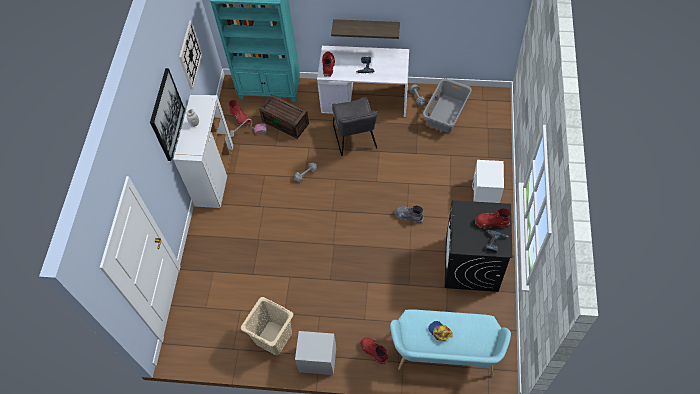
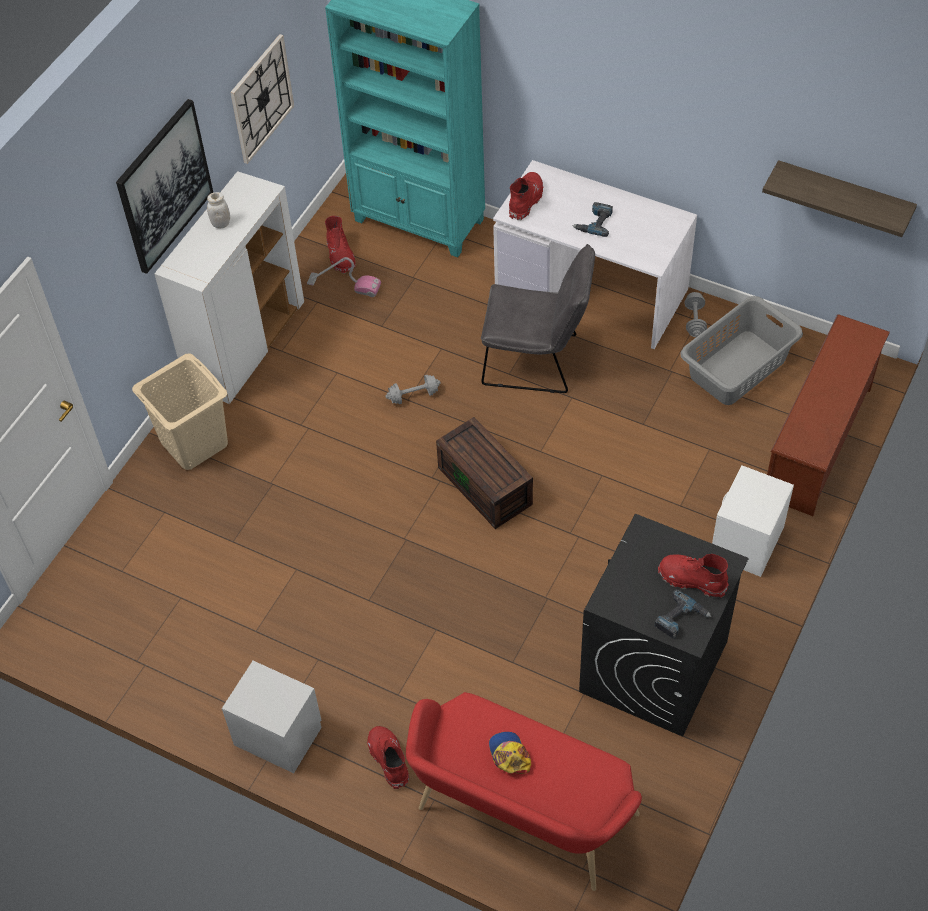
camera: 20 degrees right, 5 degrees down
(273, 338) = (216, 667): beige laundry basket -> beige laundry basket (193, 443)
(286, 122) = (422, 289): brown storage box -> brown storage box (487, 486)
(355, 139) = (537, 361): grey chair -> grey chair turned 90 degrees counterclockwise
(366, 27) = (620, 145): shelf -> shelf (843, 195)
(409, 216) = (573, 535): grey boot -> none
(445, 356) = (520, 818): turquoise bench -> red bench
(496, 137) = (819, 443): none -> brown shoe rack

